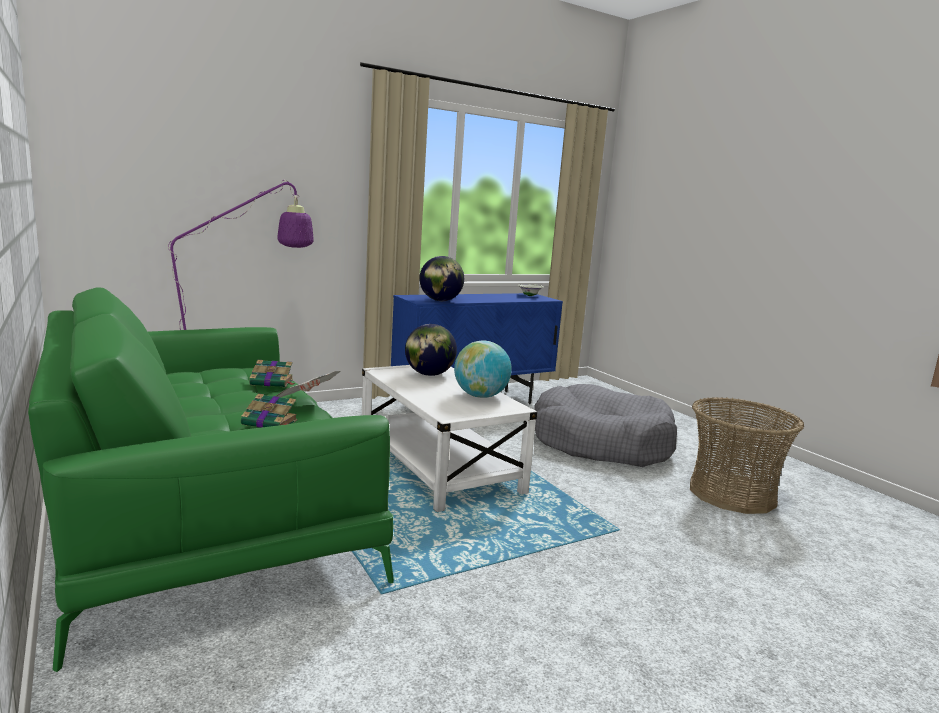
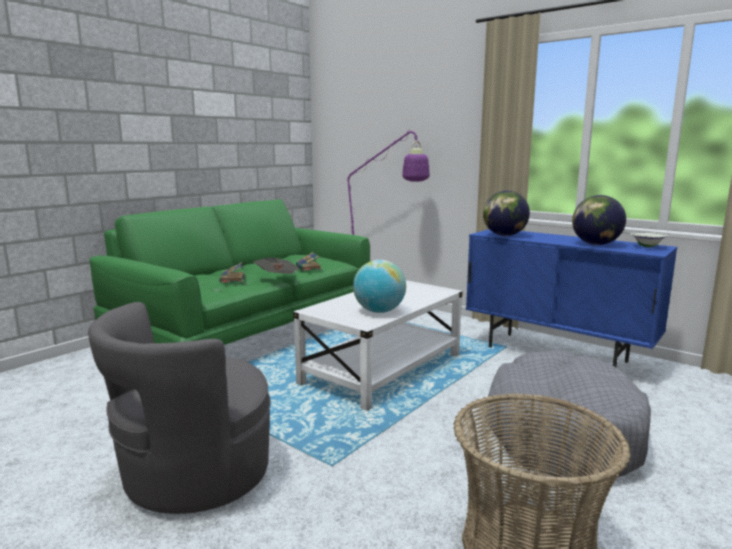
camera: 70 degrees right, 0 degrees up
(429, 374) = (413, 292): globe -> globe (596, 244)
(614, 603) = (194, 475): none -> grey armchair

